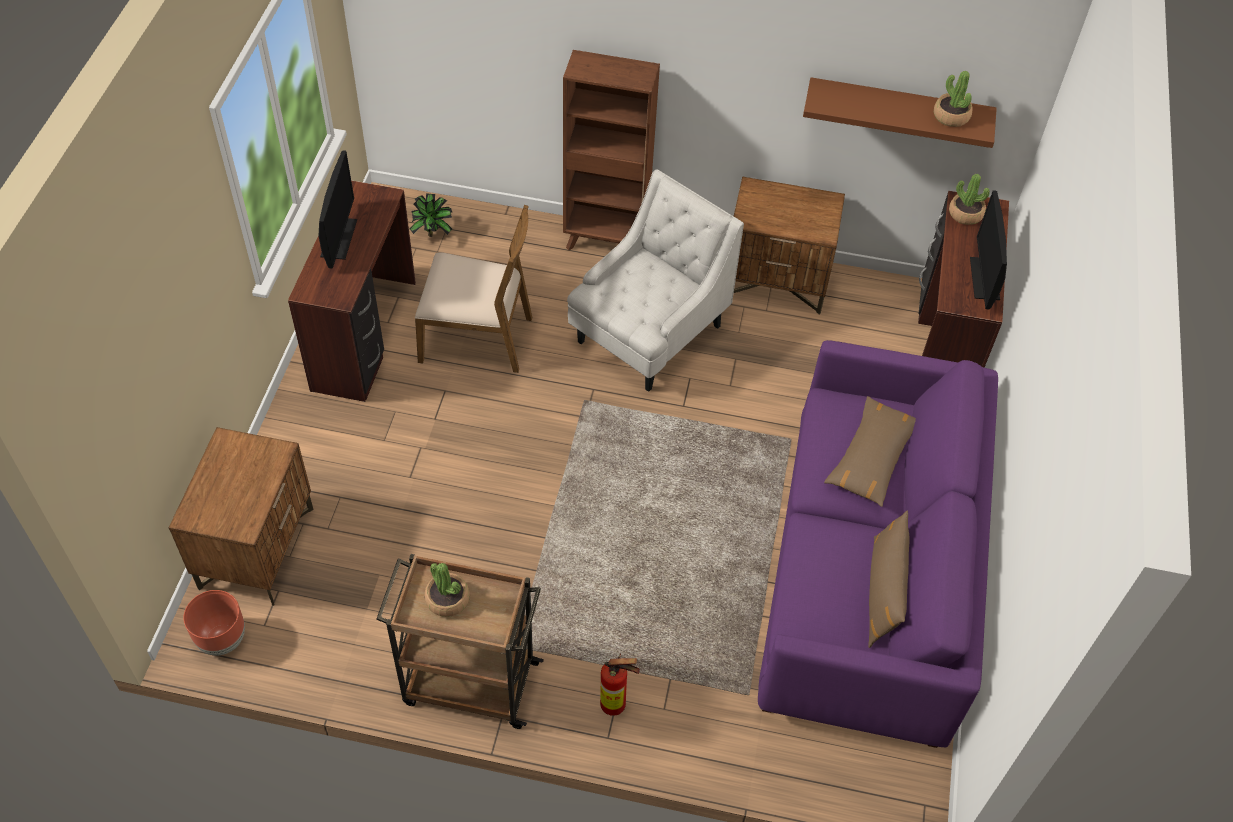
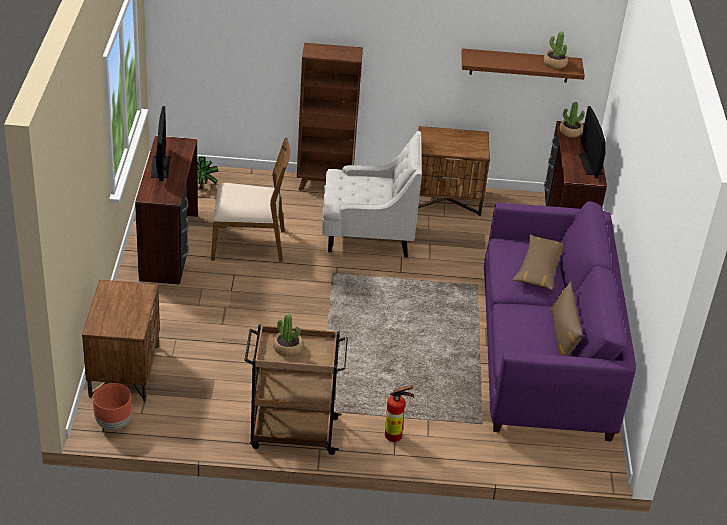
camera: 10 degrees left, 15 degrees down
(648, 335) = (367, 235): white armchair -> white armchair turned 60 degrees clockwise

